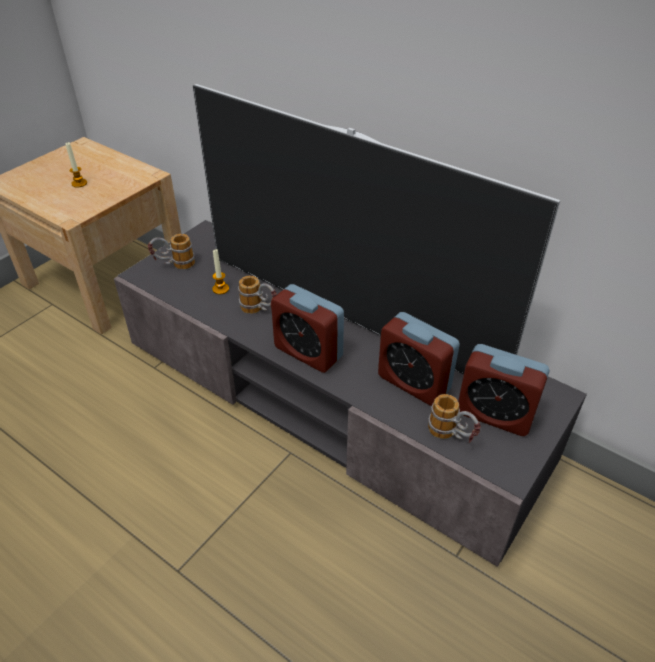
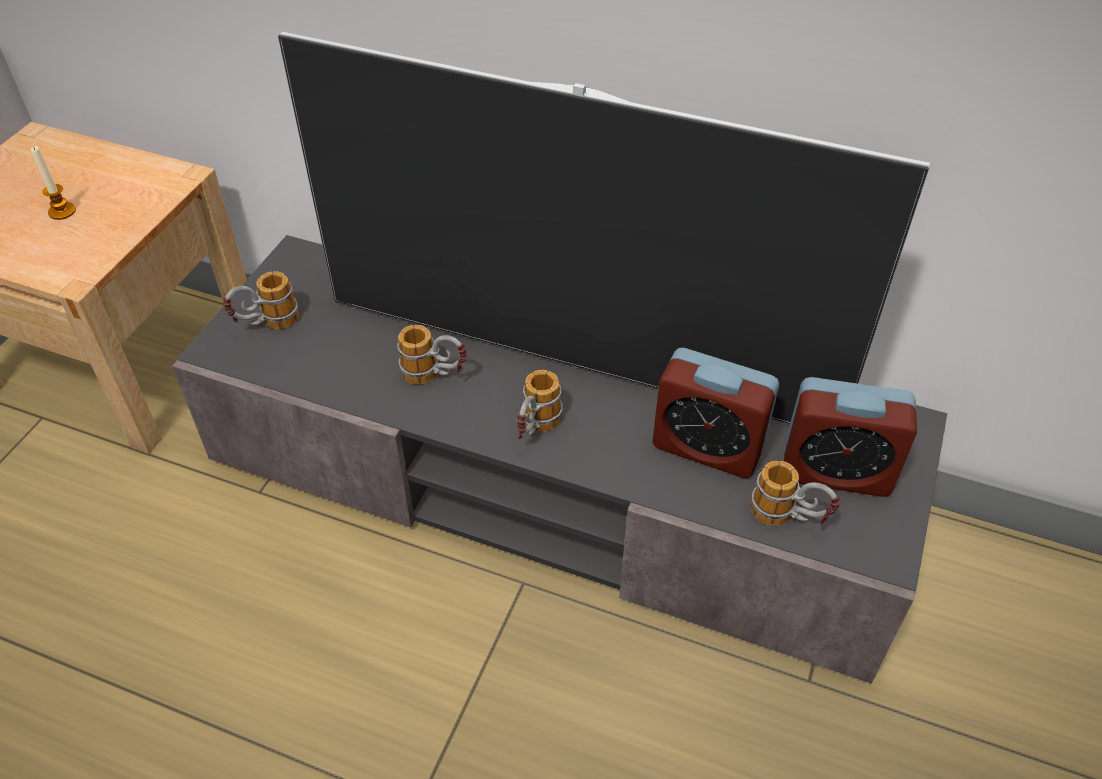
camera: 15 degrees left, 5 degrees up
(220, 289) = (358, 351): candle -> none
(308, 352) = (535, 430): alarm clock -> mug

